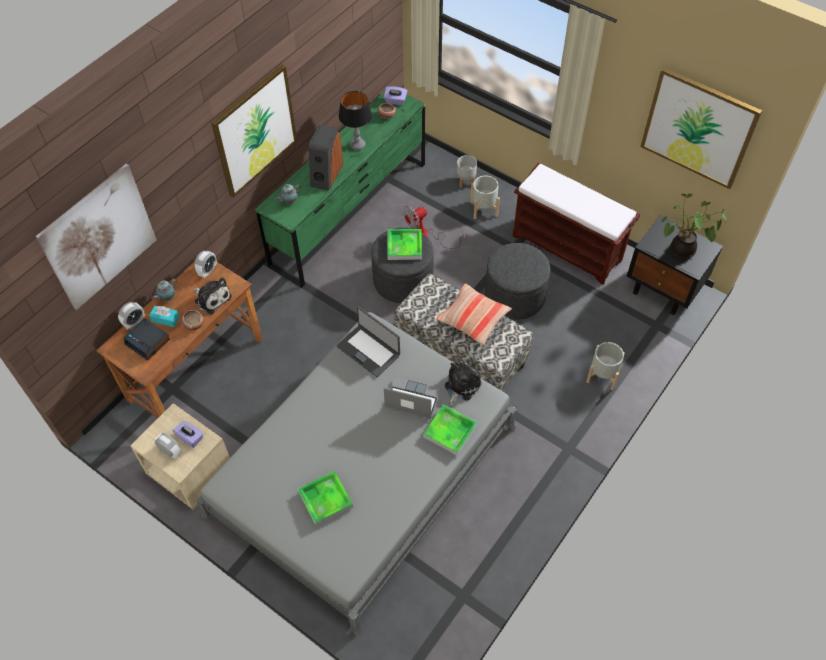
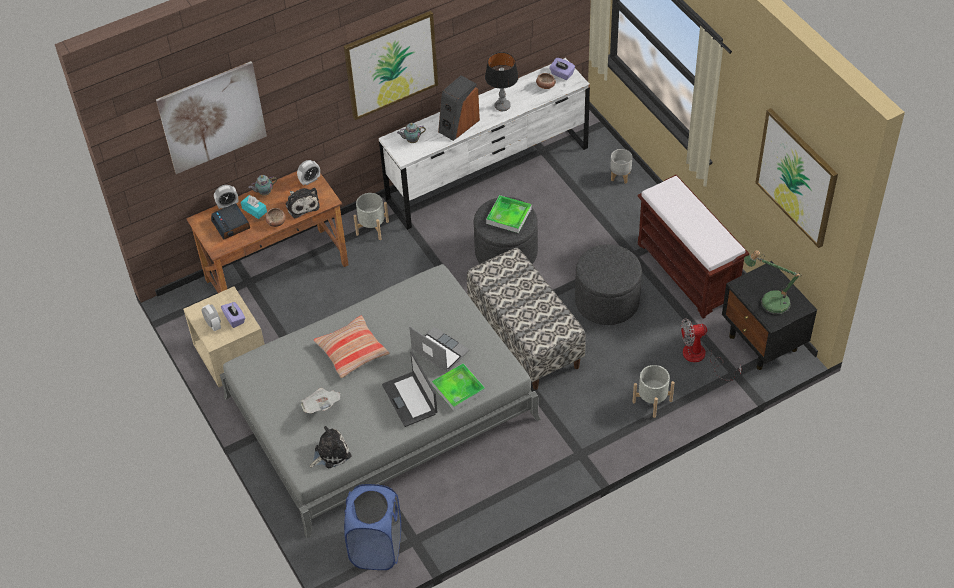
camera: 25 degrees right, 5 degrees down
(325, 499) = (321, 406): tray -> newspaper
(350, 214) = (488, 174): green dresser -> white dresser
(369, 350) = (424, 297): laptop -> laptop (410, 399)
(426, 237) = (550, 219): fan -> fan (701, 358)
(431, 619) = (376, 548): none -> blue laundry basket
(461, 386) = (490, 355): plush toy -> plush toy (330, 453)
(473, 318) = (535, 300): pillow -> pillow (352, 351)
(483, 208) = (623, 208): grey planter -> grey planter (372, 228)
(681, 251) = (770, 301): potted plant -> table lamp

